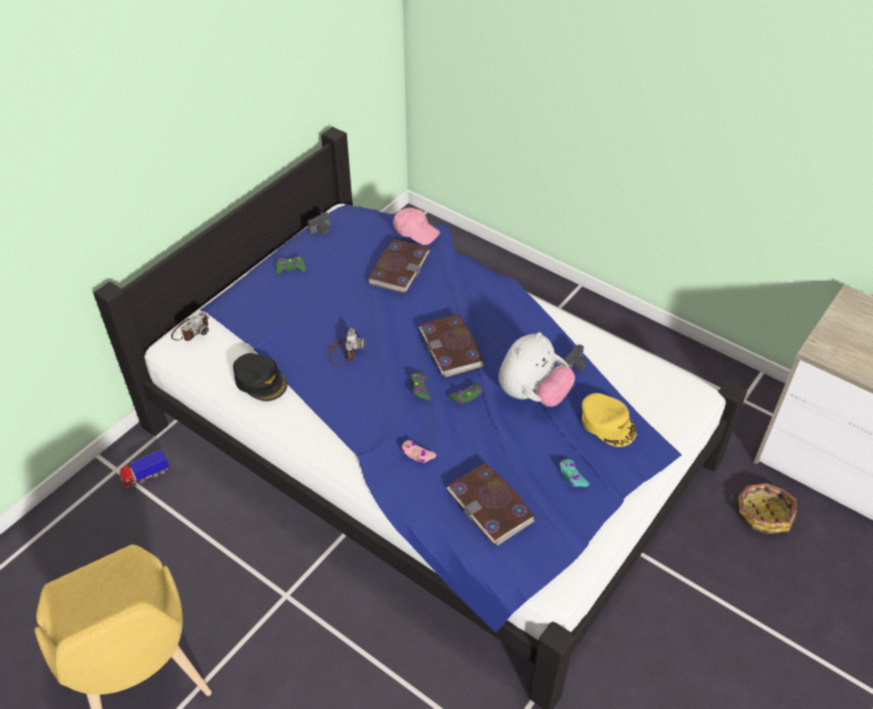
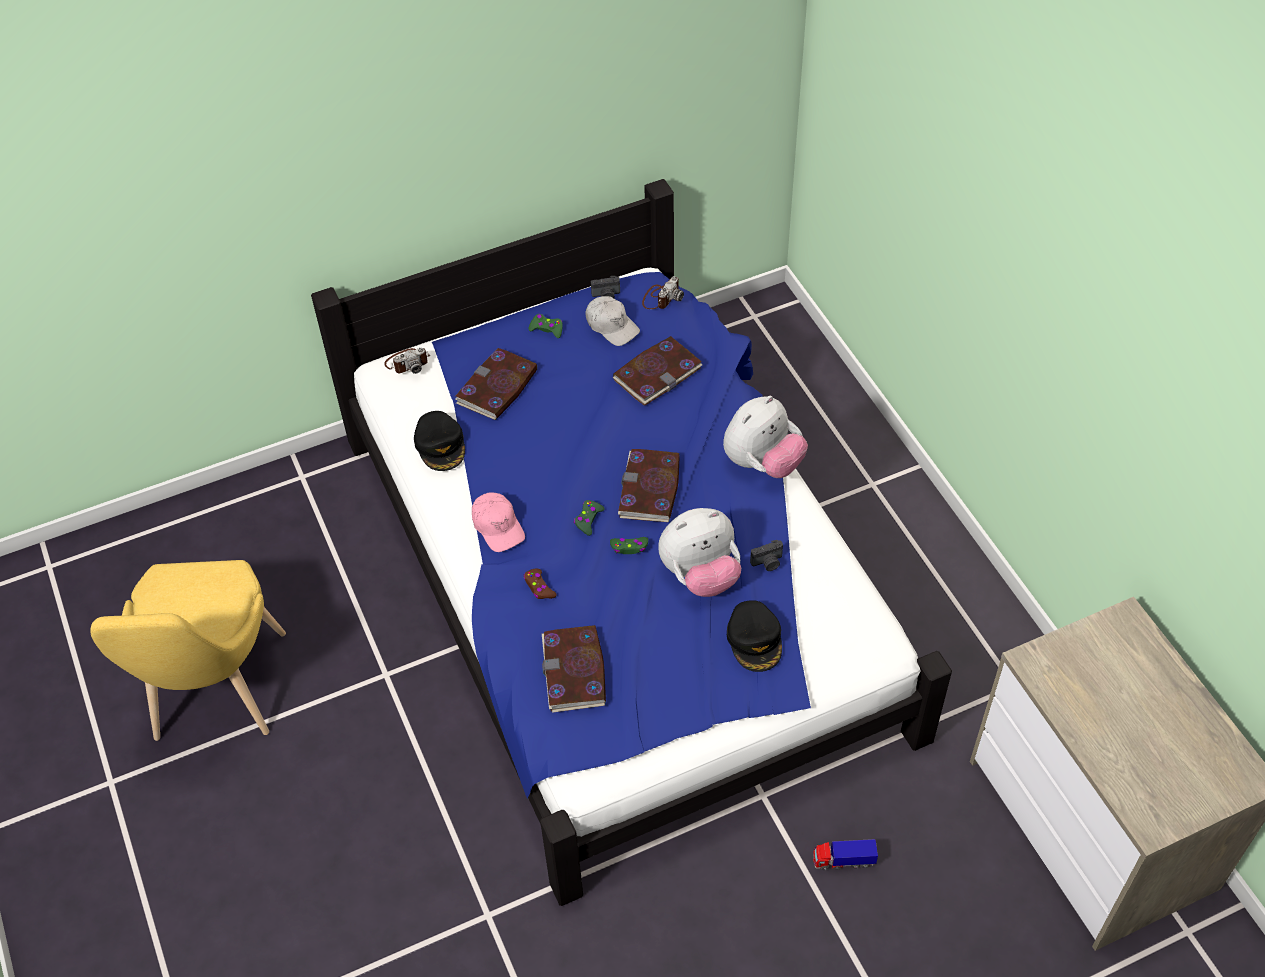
camera: 30 degrees right, 5 degrees up
(146, 476) = (325, 495): toy truck -> toy truck (843, 861)
(279, 321) = (497, 387): none -> book
(340, 249) = (612, 326): none -> white cap
(344, 351) = (541, 446): camera -> camera (661, 297)
(415, 231) = (706, 335): pink cap -> pink cap (498, 526)
(417, 454) = (539, 587): pink game controller -> brown game controller
(519, 301) = (762, 463): none -> plush toy
(572, 476) = (677, 678): turquoise game controller -> none
(608, 423) = (755, 640): yellow cap -> black cap
(763, 514) = (935, 822): basket -> none

